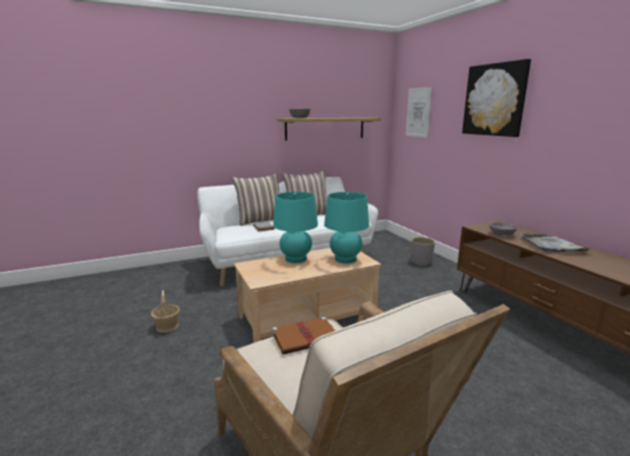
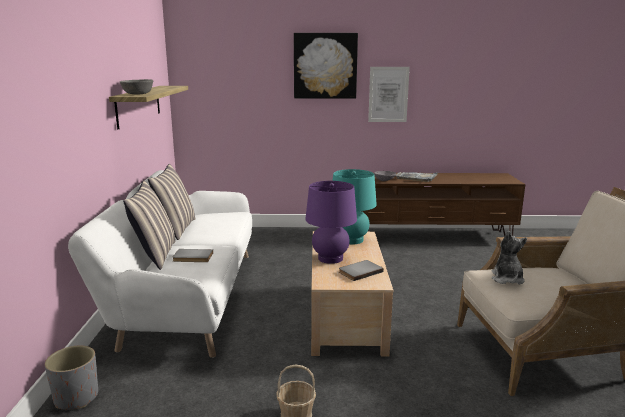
camera: 65 degrees left, 0 degrees up
(278, 272) = (359, 271): none -> grey book
(296, 259) = (330, 258): turquoise table lamp -> purple table lamp
(306, 337) = (507, 279): brown book -> plush toy
(418, 112) = (220, 77): picture -> picture (388, 94)
(421, 262) = (284, 237): grey planter -> grey planter (76, 397)

